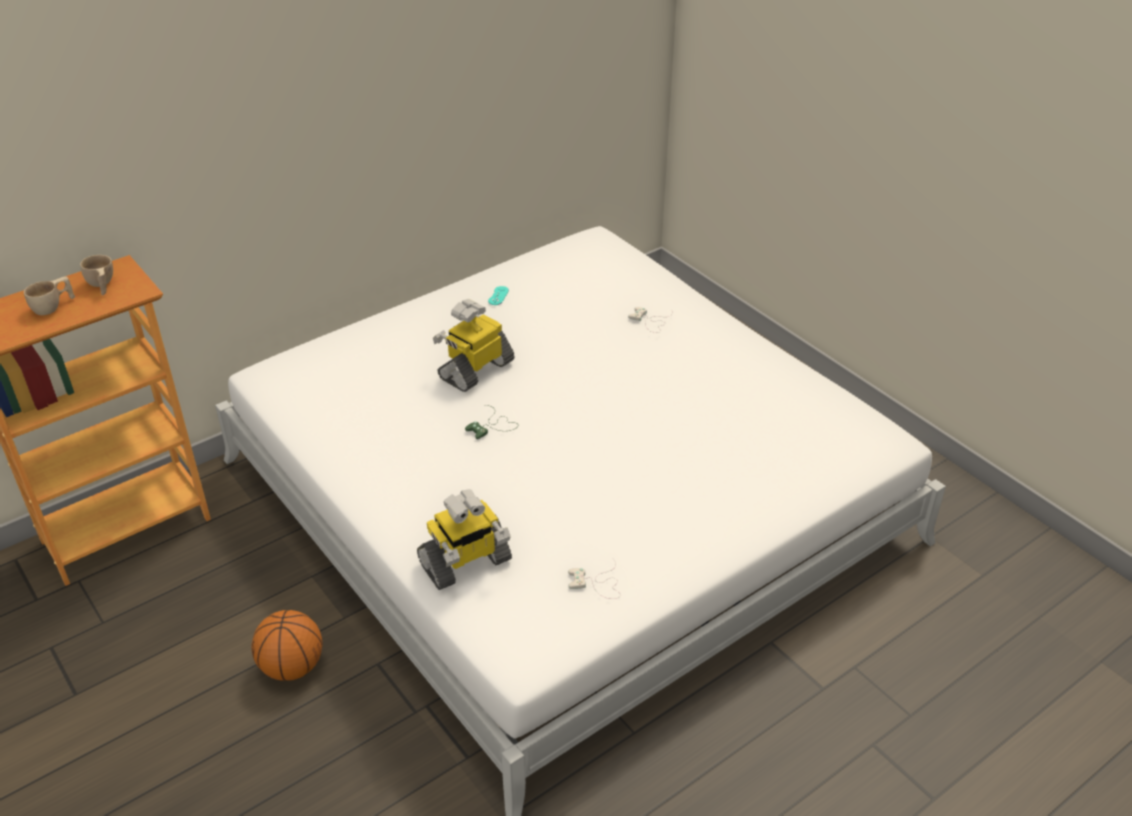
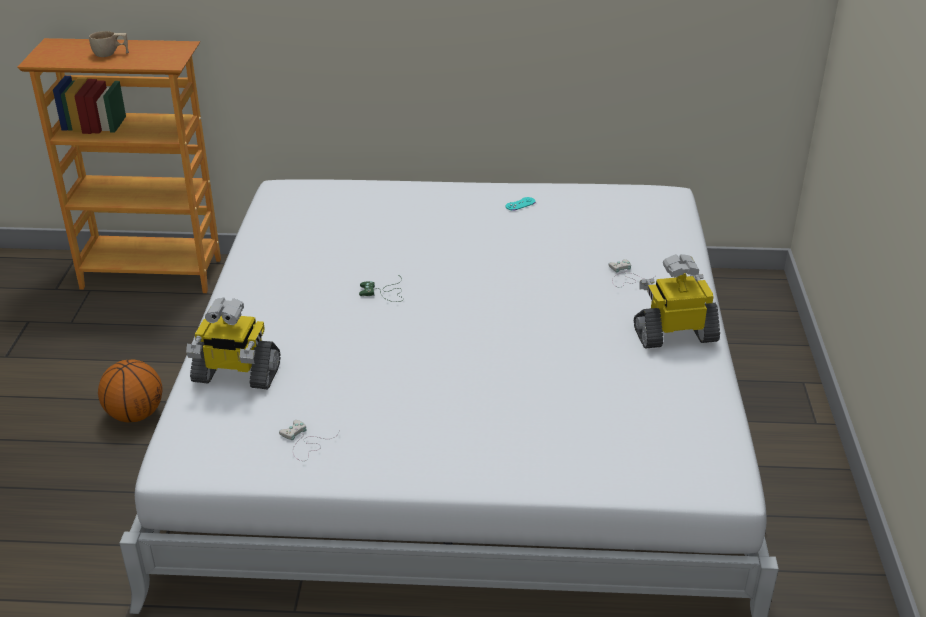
camera: 40 degrees right, 5 degrees down
(101, 286) = (155, 52): beige cup -> none
(475, 369) = (429, 248): toy robot -> toy robot (675, 334)

